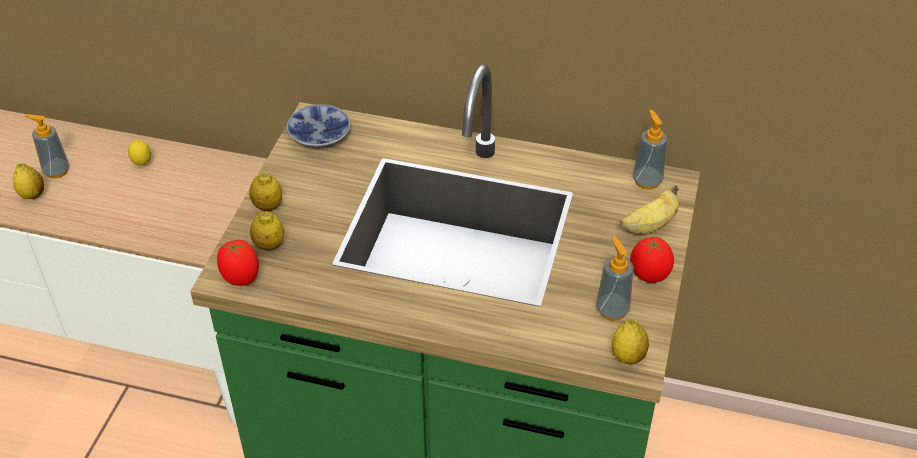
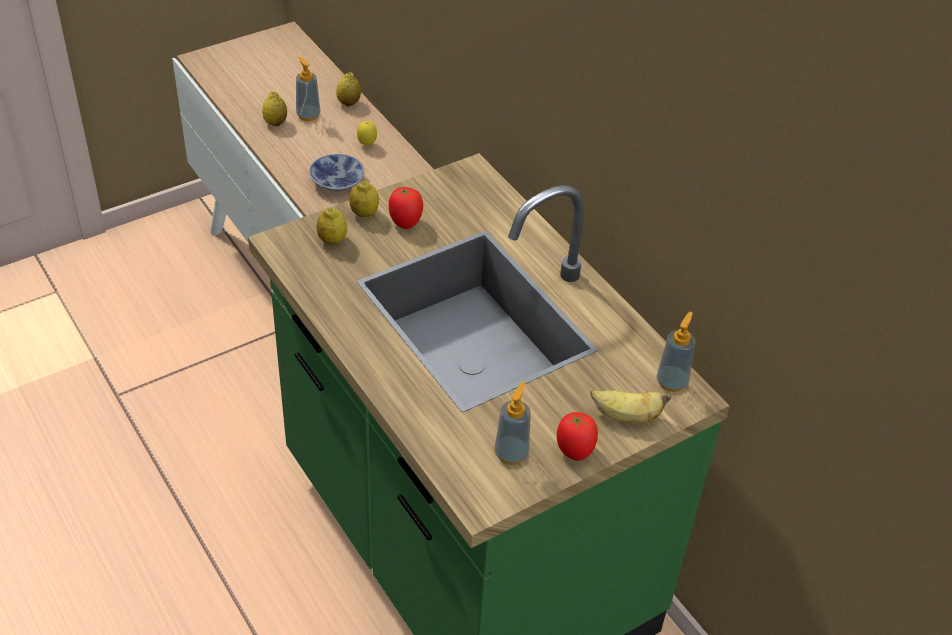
camera: 40 degrees right, 0 degrees up
(240, 278) = (287, 250): tomato -> tomato (405, 222)
(319, 138) = (459, 188): bowl -> bowl (335, 182)
(627, 357) = (477, 493): lemon -> lemon (349, 103)

